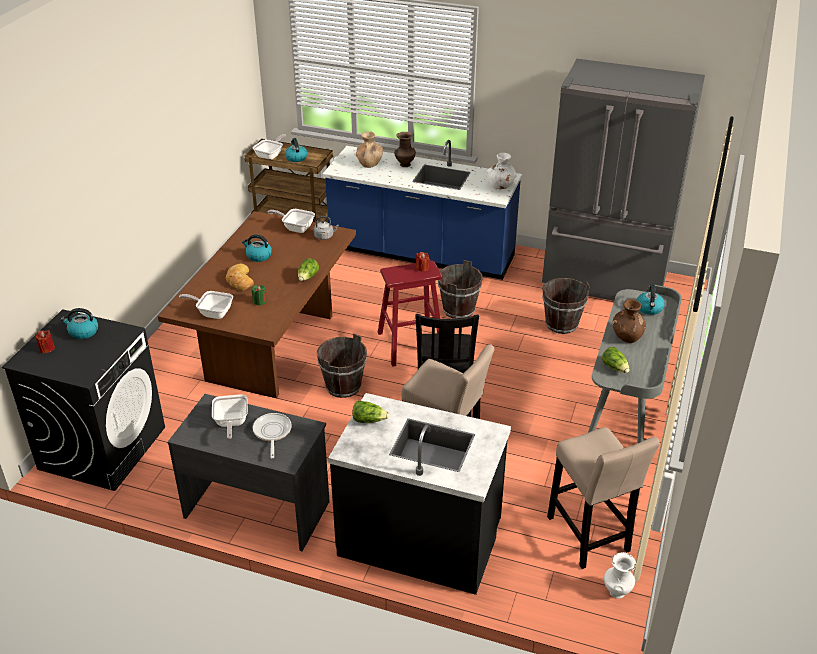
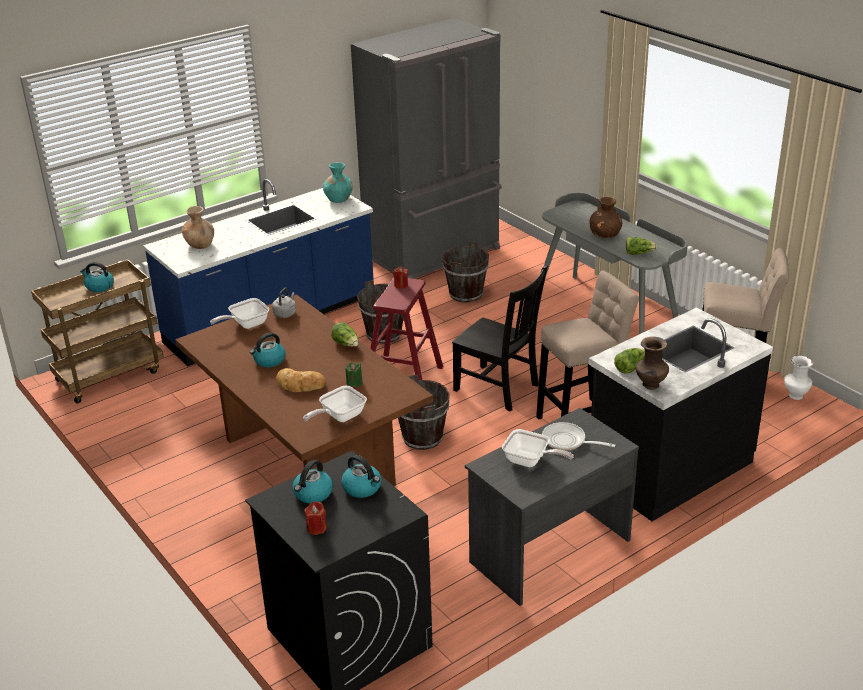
camera: 55 degrees left, 5 degrees down
(270, 155) = (69, 299): frying pan -> none
(404, 165) = (231, 229): brown vase -> brown vase (650, 385)
(501, 185) = (338, 199): white vase -> turquoise vase
(649, 308) = (579, 213): kettle -> kettle (362, 488)

